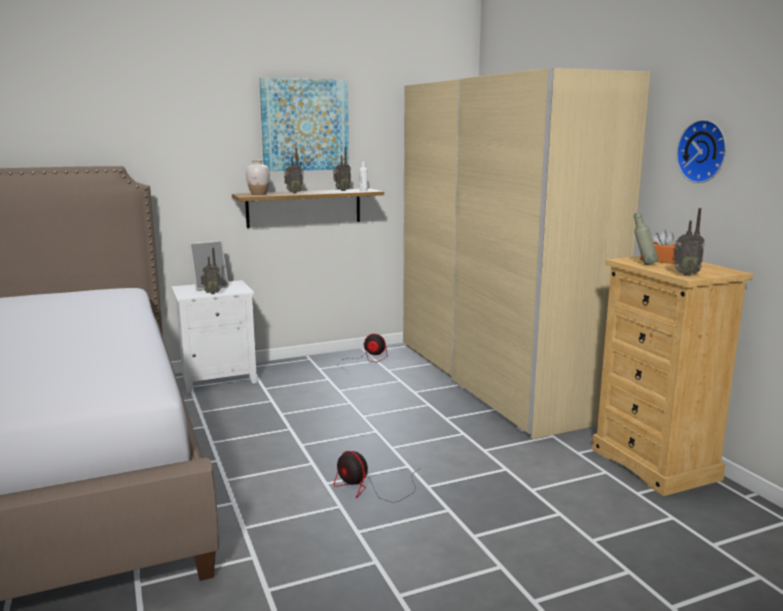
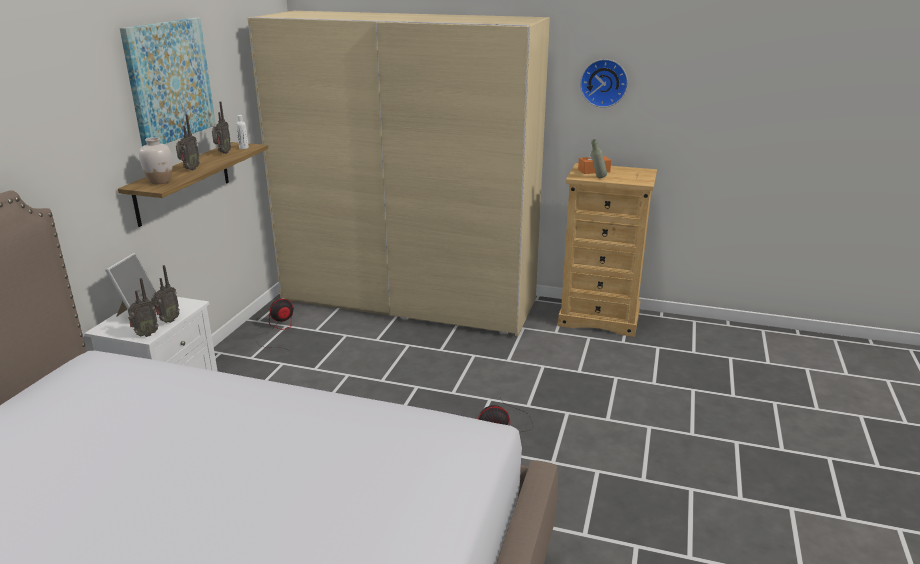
camera: 50 degrees left, 10 degrees up
(684, 274) = (637, 181): radio -> radio (145, 334)

